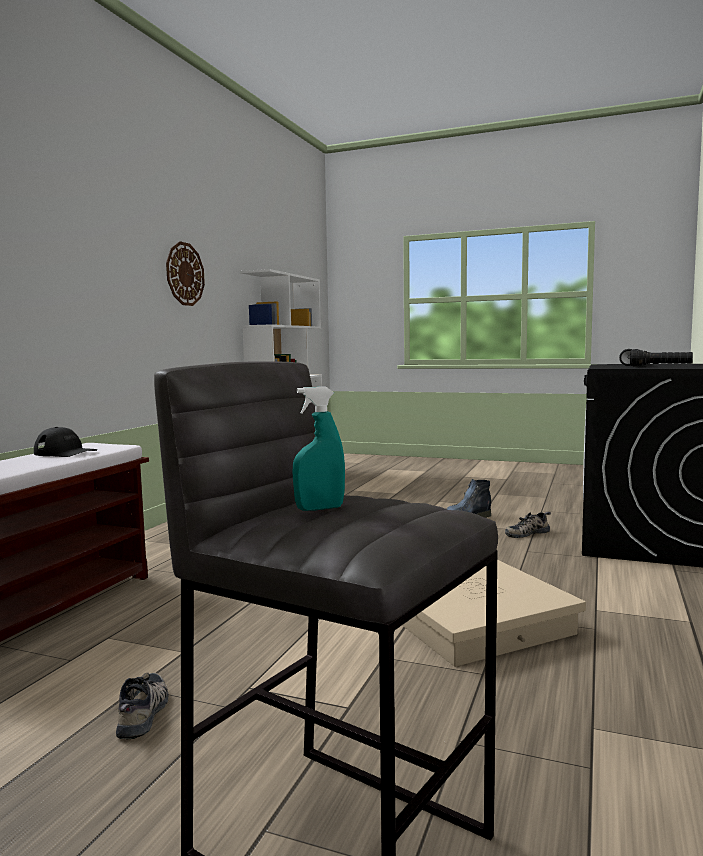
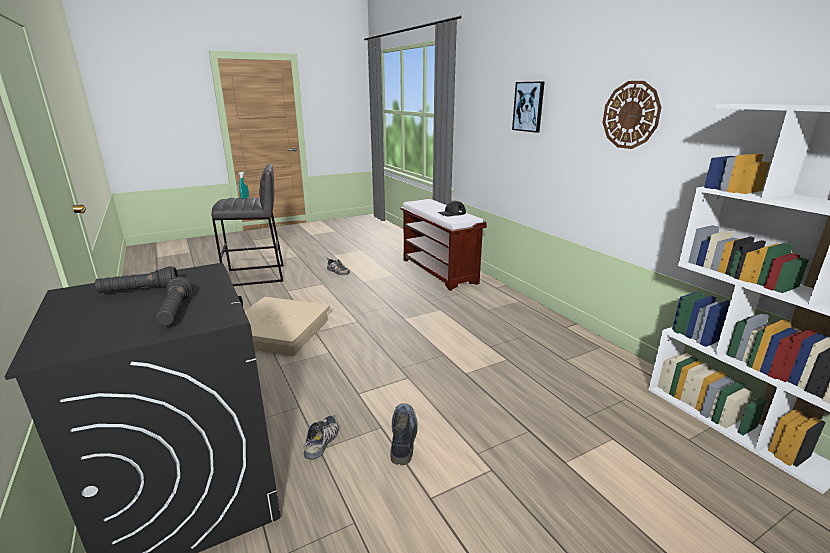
camera: 130 degrees right, 15 degrees up
(74, 252) = (528, 106): none -> picture

